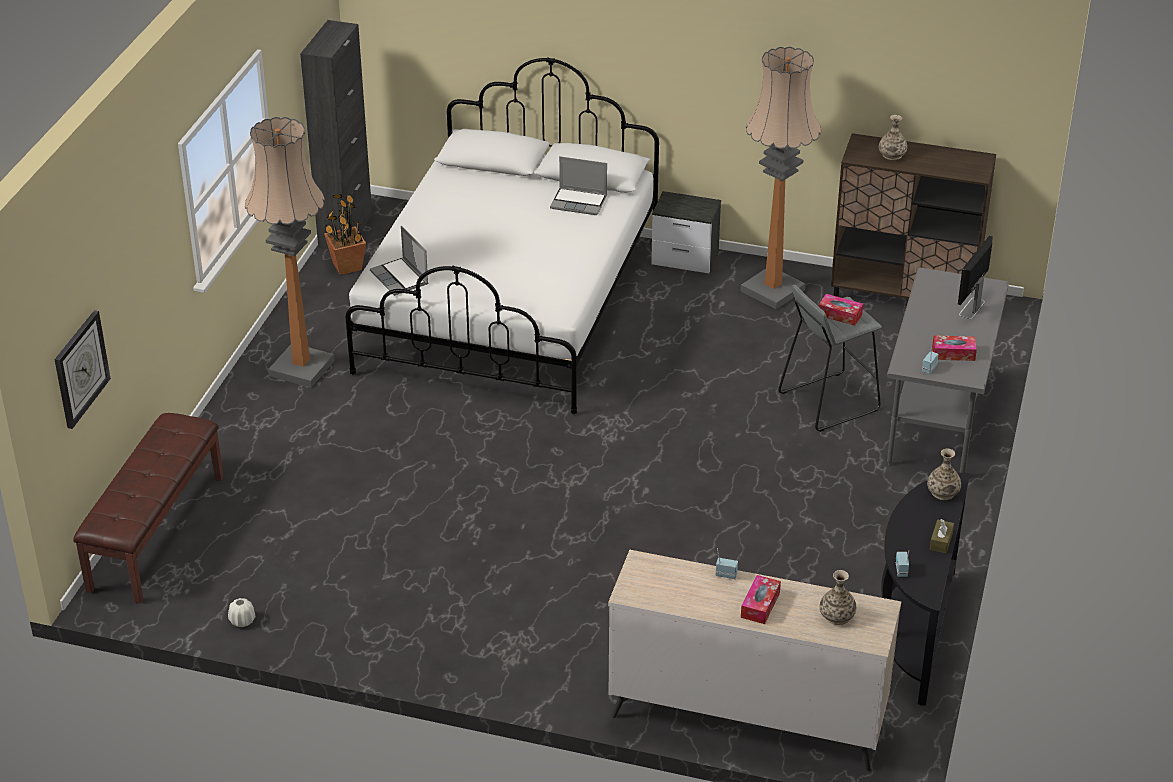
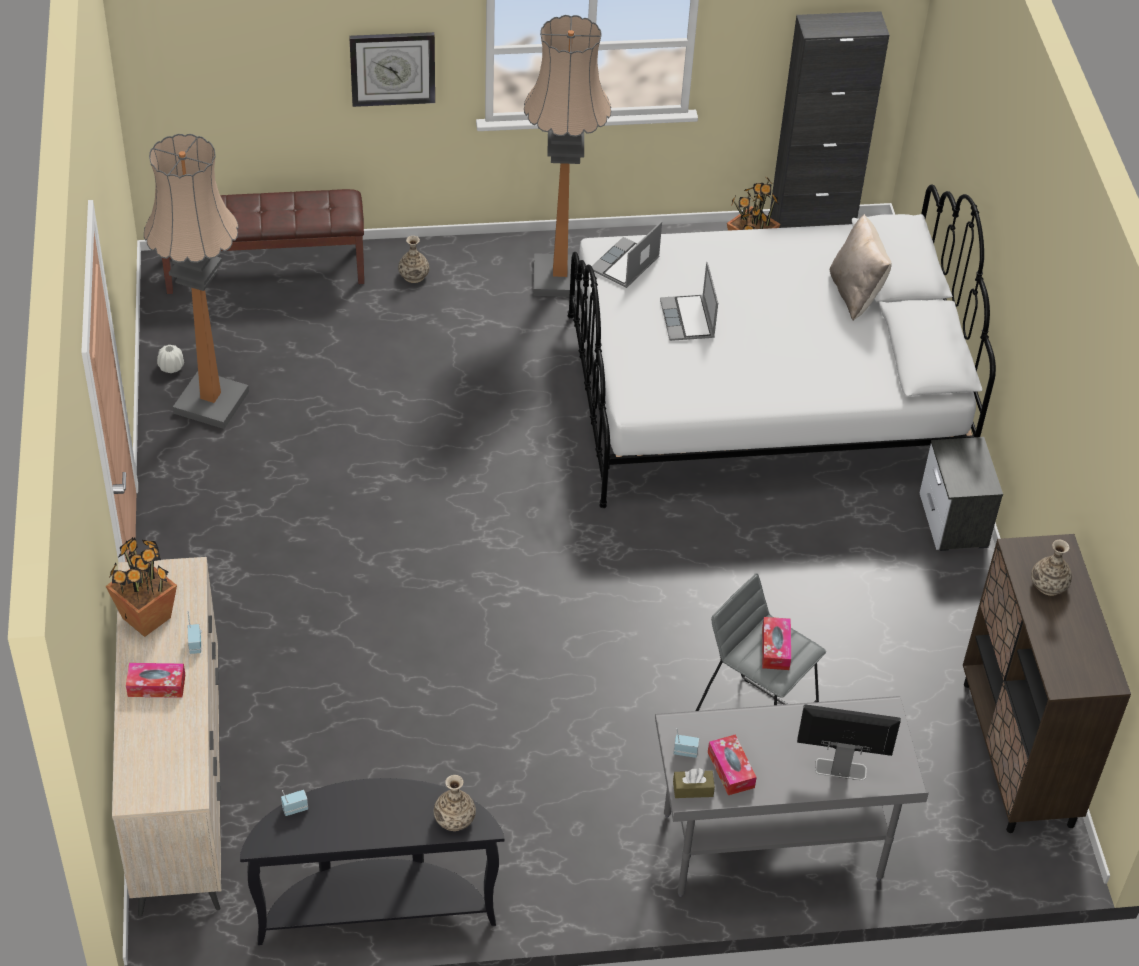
camera: 65 degrees right, 10 degrees up
(80, 369) = (224, 75): wall clock -> wall clock (392, 68)
(509, 184) = (855, 293): none -> beige pillow
(579, 202) = (860, 360): laptop -> laptop (688, 320)
(681, 596) = (147, 617): none -> potted plant
(772, 290) = (944, 619): floor lamp -> floor lamp (211, 402)
(837, 616) = (162, 756): vase -> vase (413, 275)
(941, 541) = (362, 835): brown tissue box -> brown tissue box (693, 789)

